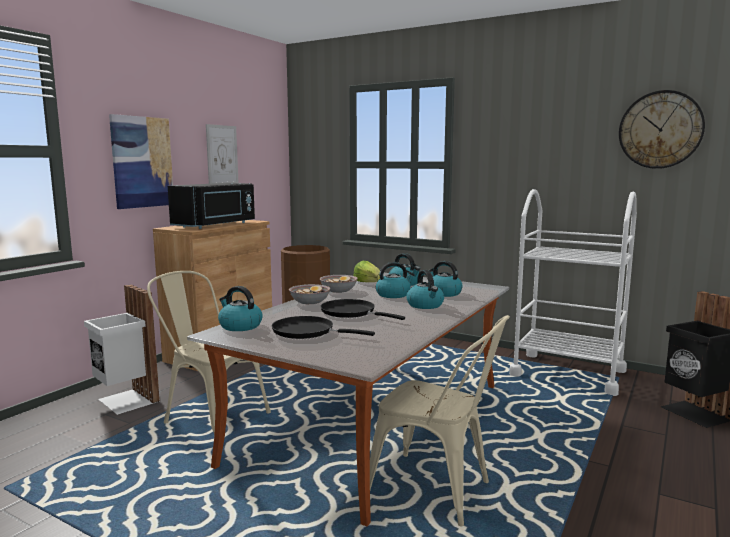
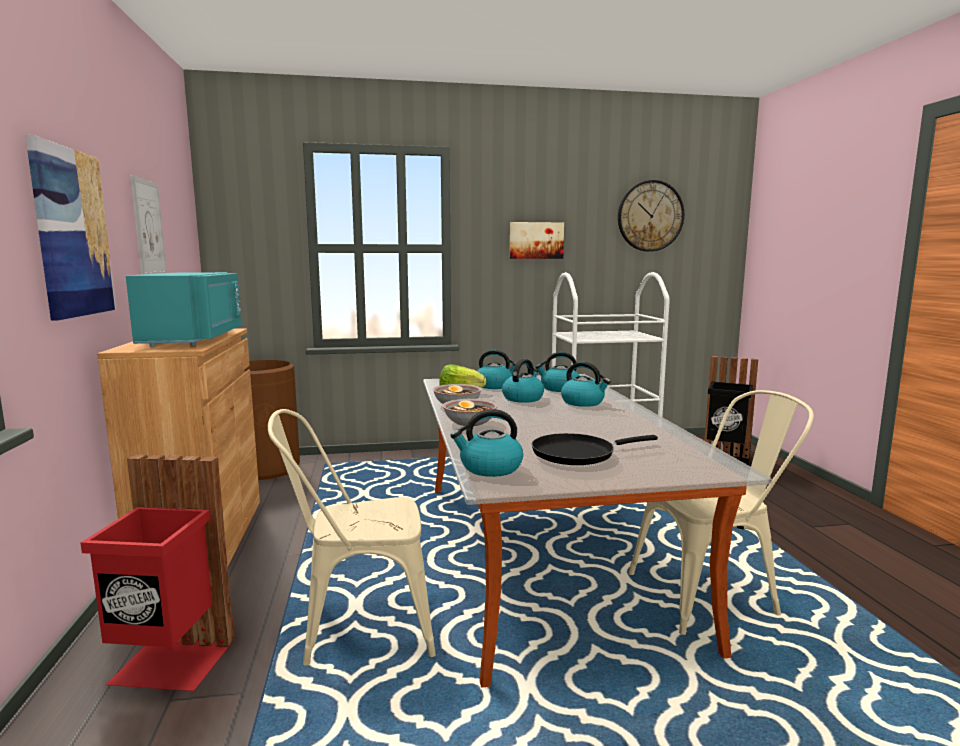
camera: 40 degrees left, 0 degrees up
(126, 401) = (171, 664): white trash can -> red trash can
(216, 225) = (195, 339): black microwave -> turquoise microwave
(351, 312) = (548, 424): black frying pan -> none
(529, 157) = (536, 240): none -> picture

